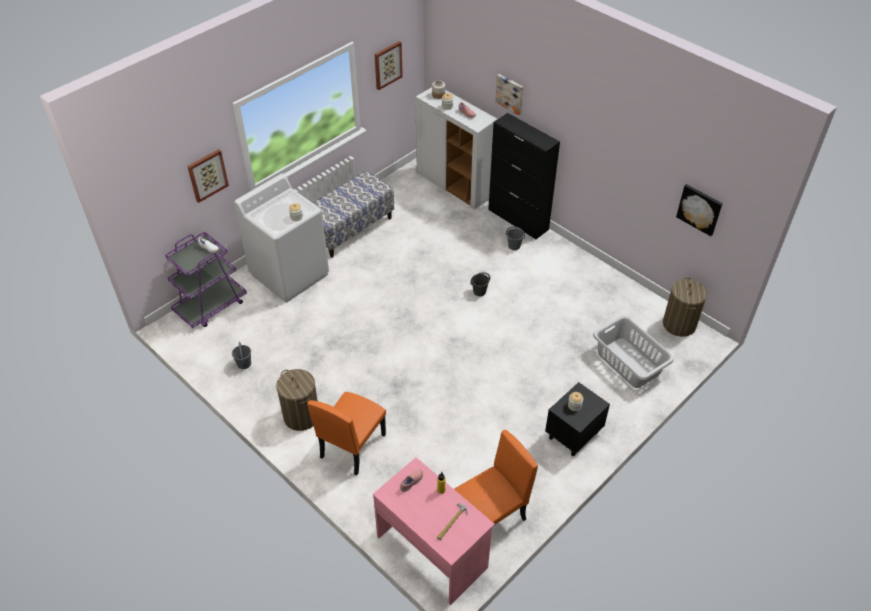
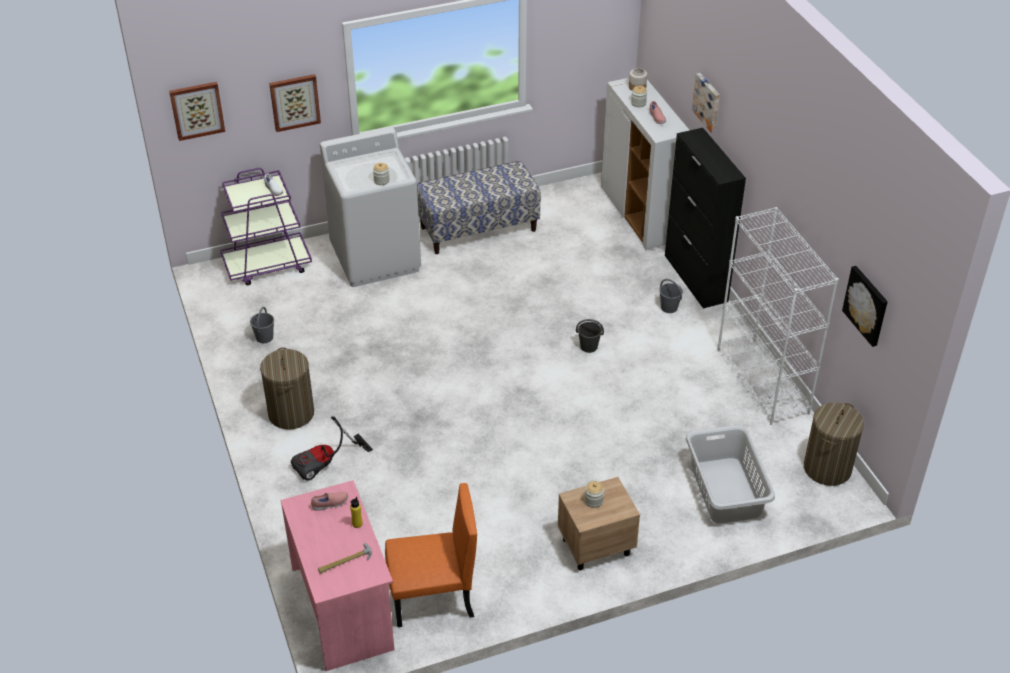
camera: 25 degrees right, 5 degrees down
(352, 445) = (327, 464): orange chair -> vacuum cleaner
(387, 65) = (577, 32): picture -> picture (197, 110)
(572, 435) = (595, 547): black nightstand -> beige nightstand
(604, 278) = (763, 381): none -> white bookcase

